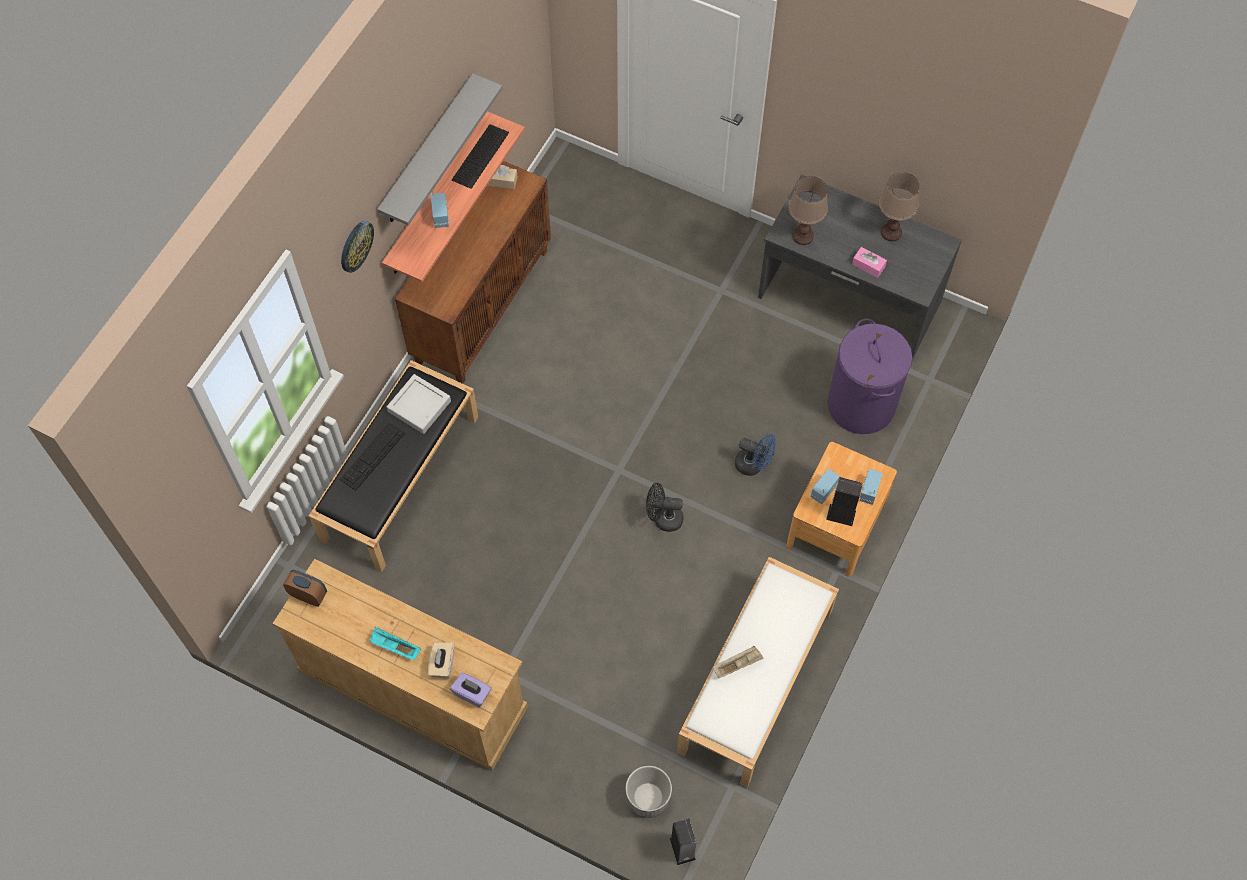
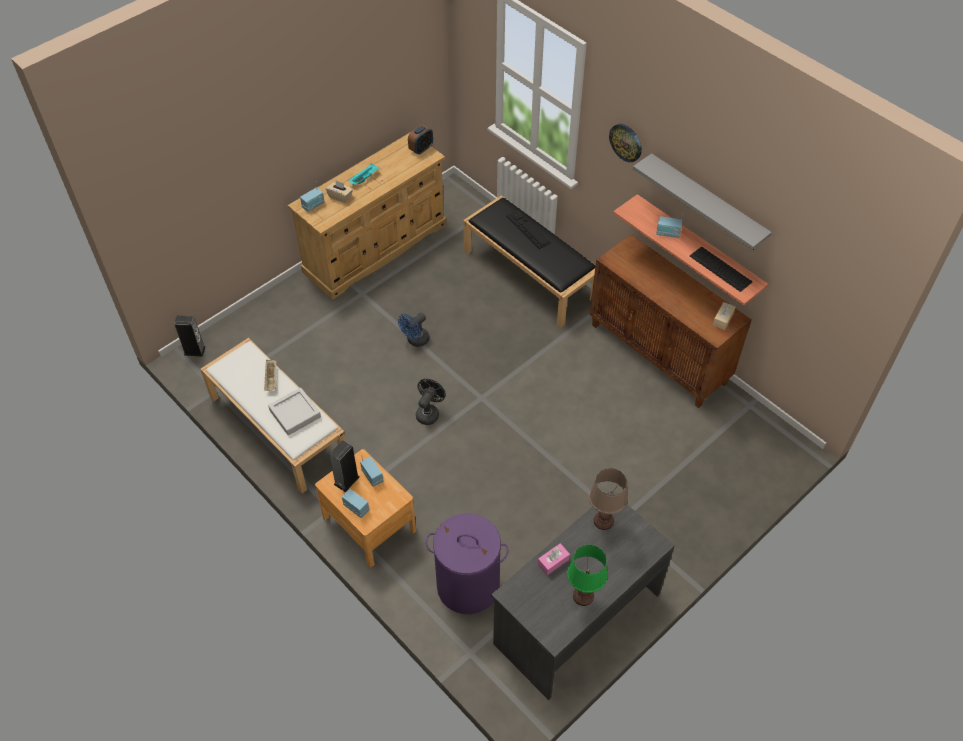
camera: 110 degrees right, 10 degrees down
(419, 406) = (557, 261): grey tray -> grey tray (295, 413)
(472, 693) = (313, 205): purple tissue box -> radio
(648, 798) = (236, 343): planter -> none
(754, 465) = (447, 486): blue fan -> blue fan (415, 341)
(891, 233) = (583, 596): brown table lamp -> green table lamp

